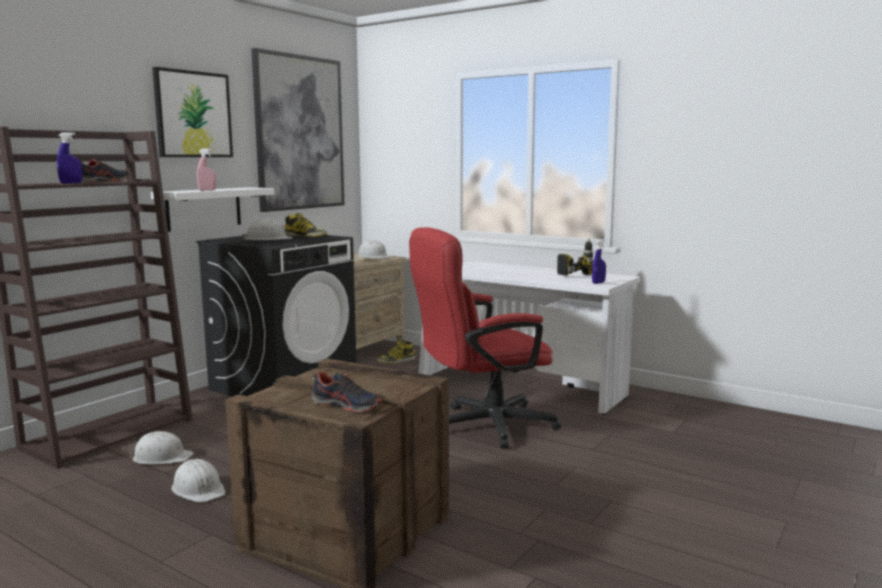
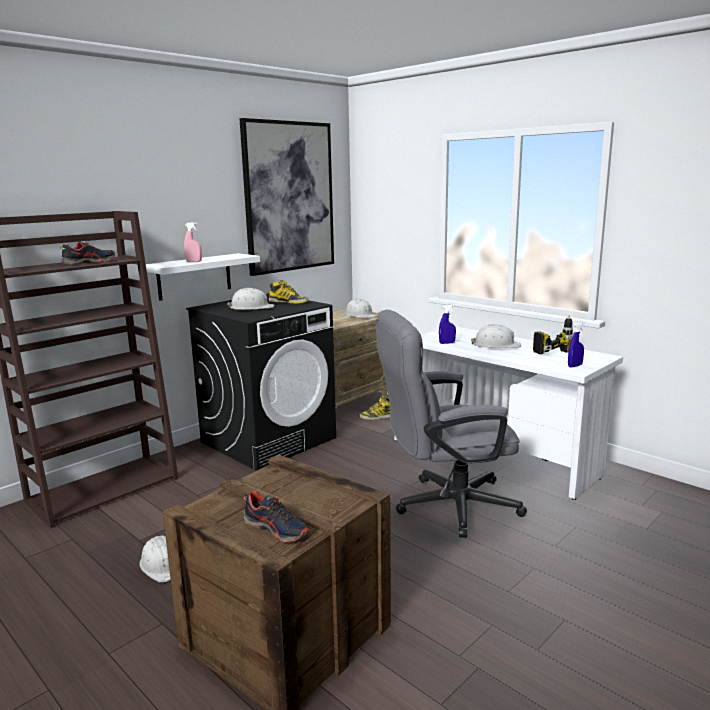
camera: 10 degrees right, 5 degrees up
(71, 183) = (58, 267): blue spray bottle -> blue spray bottle (447, 343)
(162, 457) = (141, 522): white hard hat -> white hard hat (496, 345)
(193, 114) = (182, 188): picture -> none
(482, 426) = (446, 506): red office chair -> grey office chair

